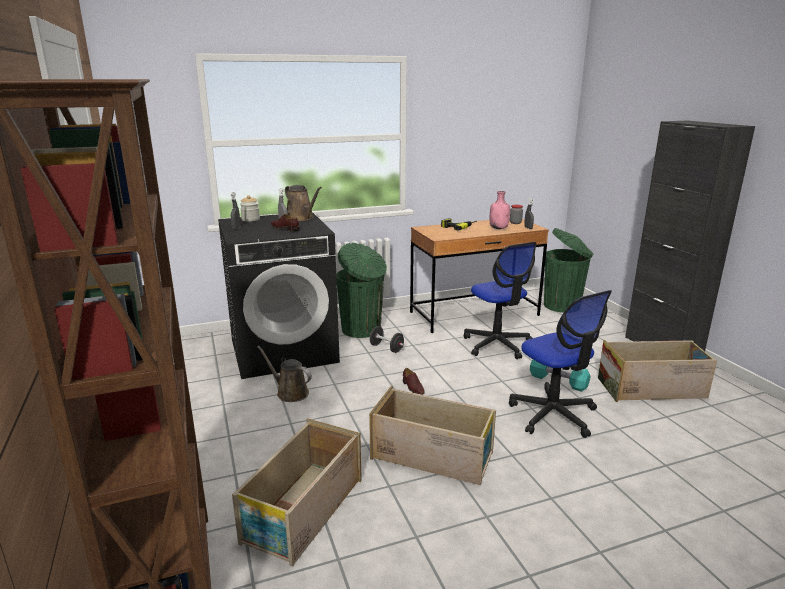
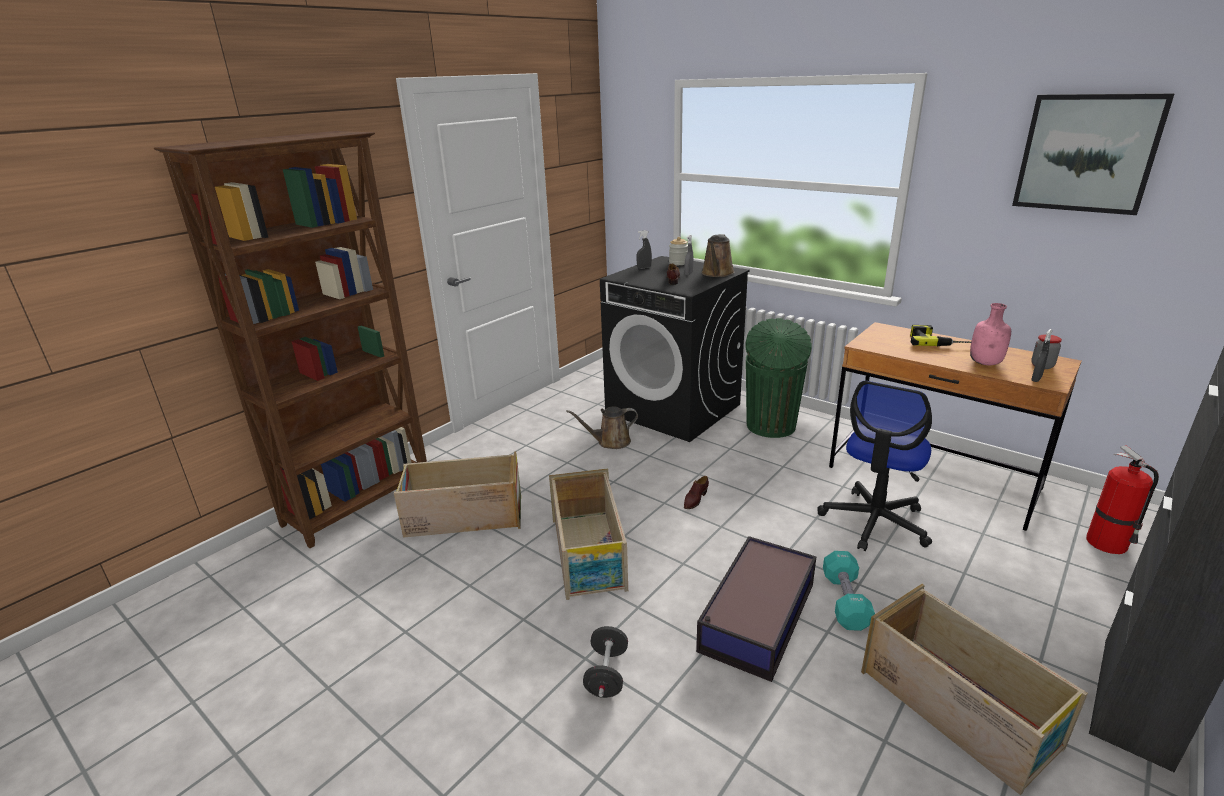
camera: 60 degrees right, 5 degrees up
(290, 392) = (610, 442): brown watering can -> brown watering can turned 105 degrees counterclockwise
(386, 348) = (753, 454): black dumbbell -> black dumbbell (607, 674)
(492, 104) = (1087, 153): none -> picture
(553, 414) = (756, 617): office chair -> storage box
(563, 306) = (1108, 544): green trash can -> fire extinguisher

